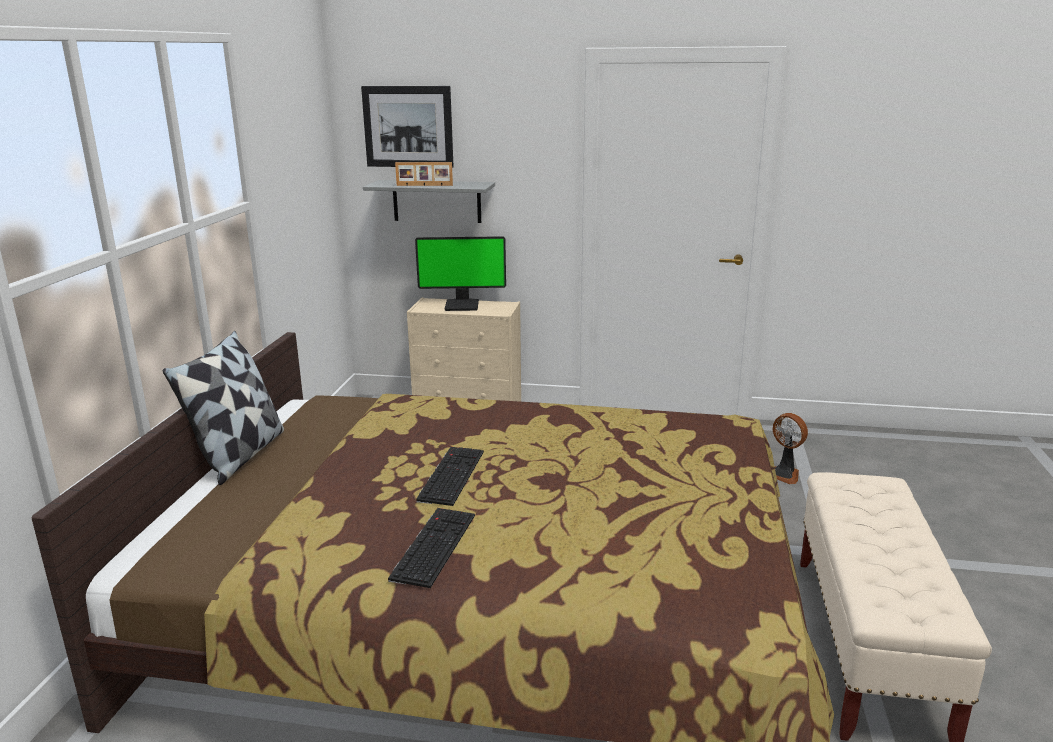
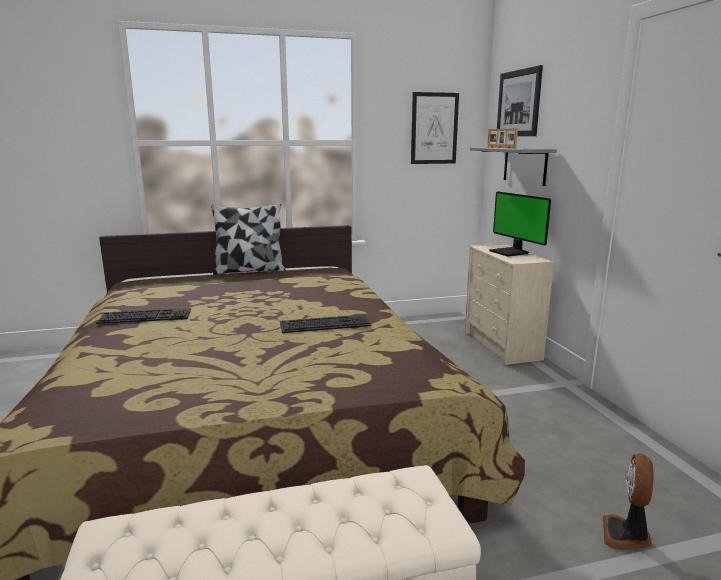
camera: 65 degrees right, 5 degrees down
(303, 165) = (434, 128): none -> picture
(450, 475) = (241, 305): keyboard -> keyboard (326, 324)

